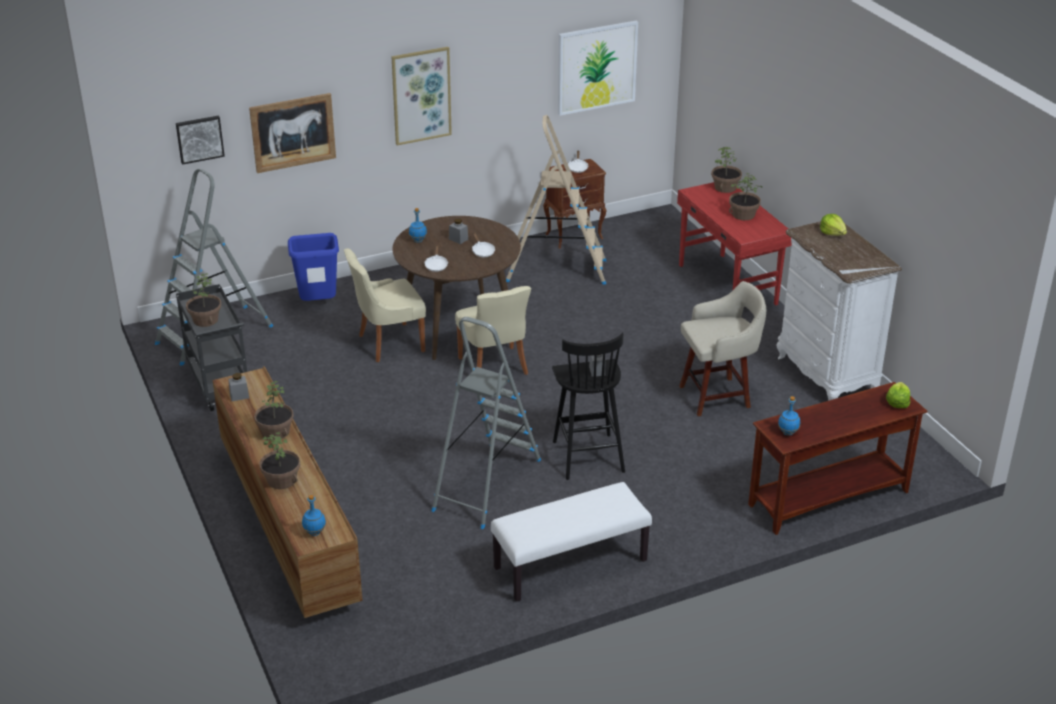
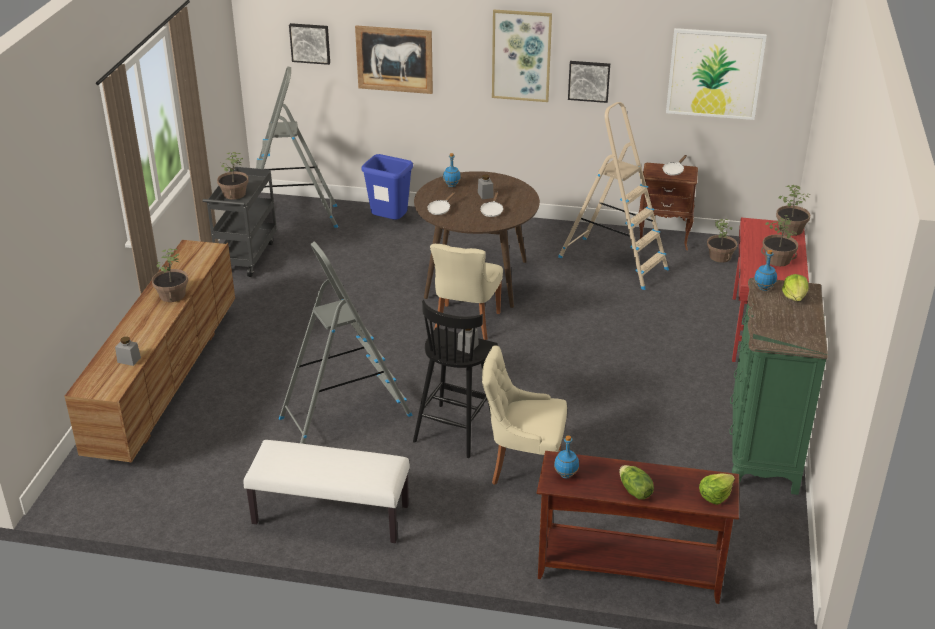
camera: 35 degrees right, 0 degrees up
(239, 395) = (184, 258): grey jar -> grey jar (129, 360)
(282, 480) = (129, 333): potted plant -> potted plant (720, 257)
(314, 532) = (98, 383): blue bottle -> blue bottle (763, 288)
(388, 343) = (405, 272): beige chair -> beige chair (523, 466)
(486, 103) = (589, 80): none -> picture
(718, 397) = (632, 428): beige stool -> none
(824, 376) = (761, 453): white dresser -> green dresser
(845, 423) = (634, 491): none -> lettuce

